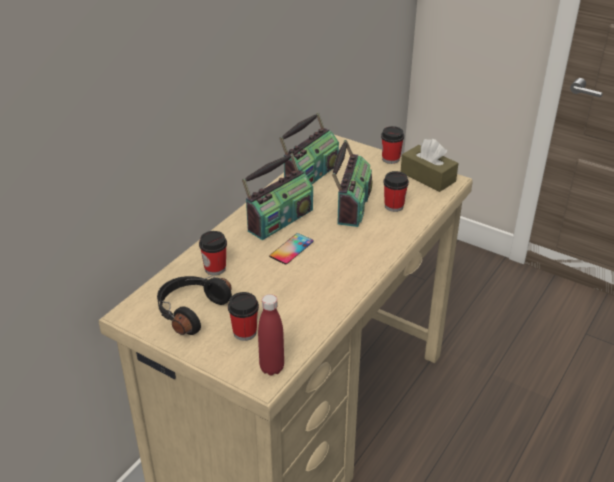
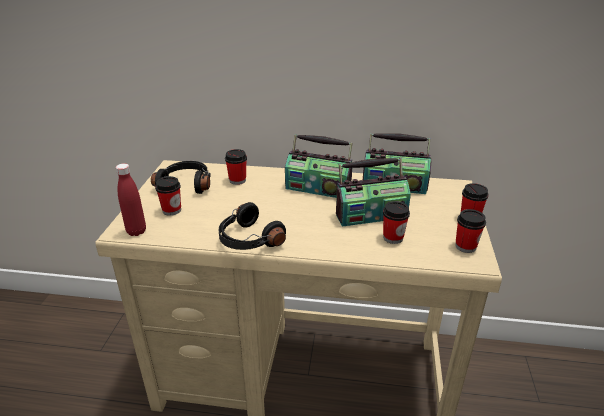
camera: 65 degrees right, 5 degrees down
(291, 249) = (284, 203): phone -> none
(343, 289) = (248, 240): none -> black headphones
(427, 177) = (465, 246): brown tissue box -> cup

